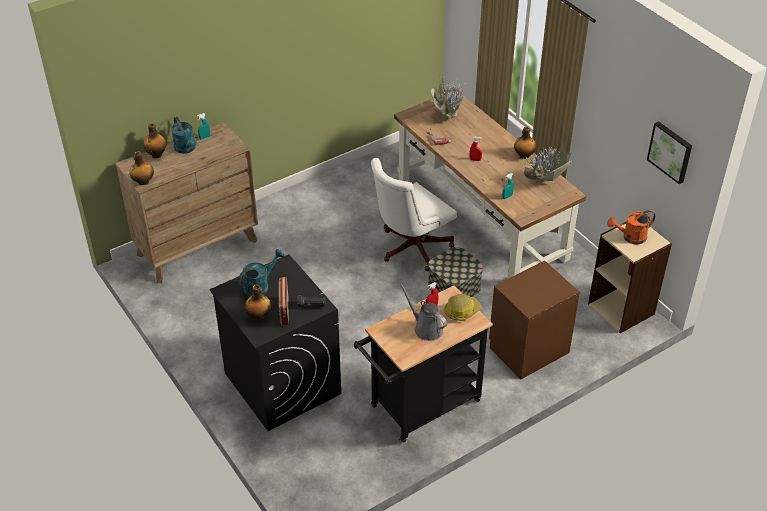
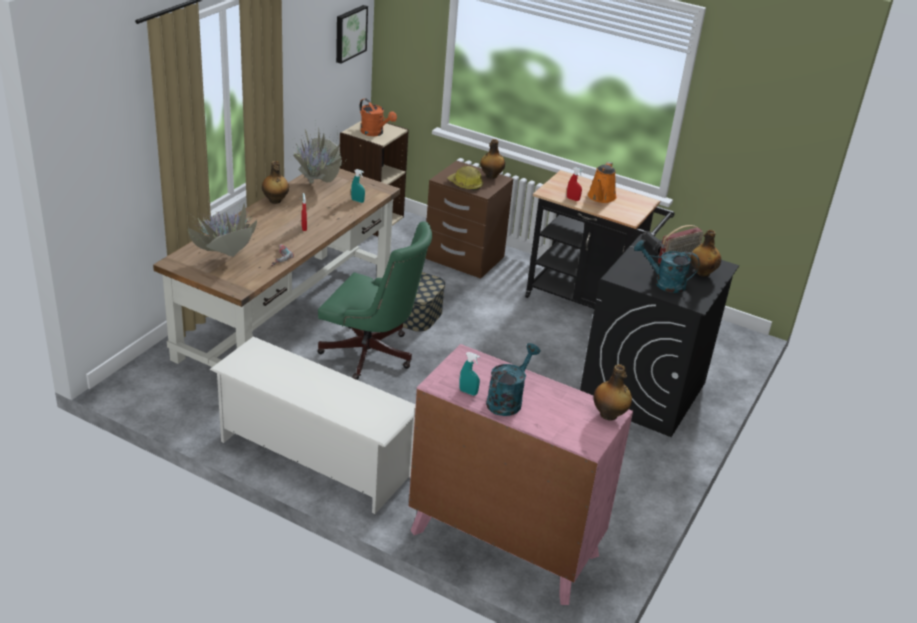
camera: 120 degrees left, 10 degrees down
(156, 154) = (543, 425): bottle -> bottle (491, 176)
(197, 247) = (503, 543): brown dresser -> pink dresser
(320, 194) = (314, 458): none -> white shoe rack
(410, 248) = (372, 355): white office chair -> green office chair
(426, 328) = (601, 197): grey watering can -> orange watering can
(462, 311) = (561, 184): hard hat -> hard hat (465, 184)

